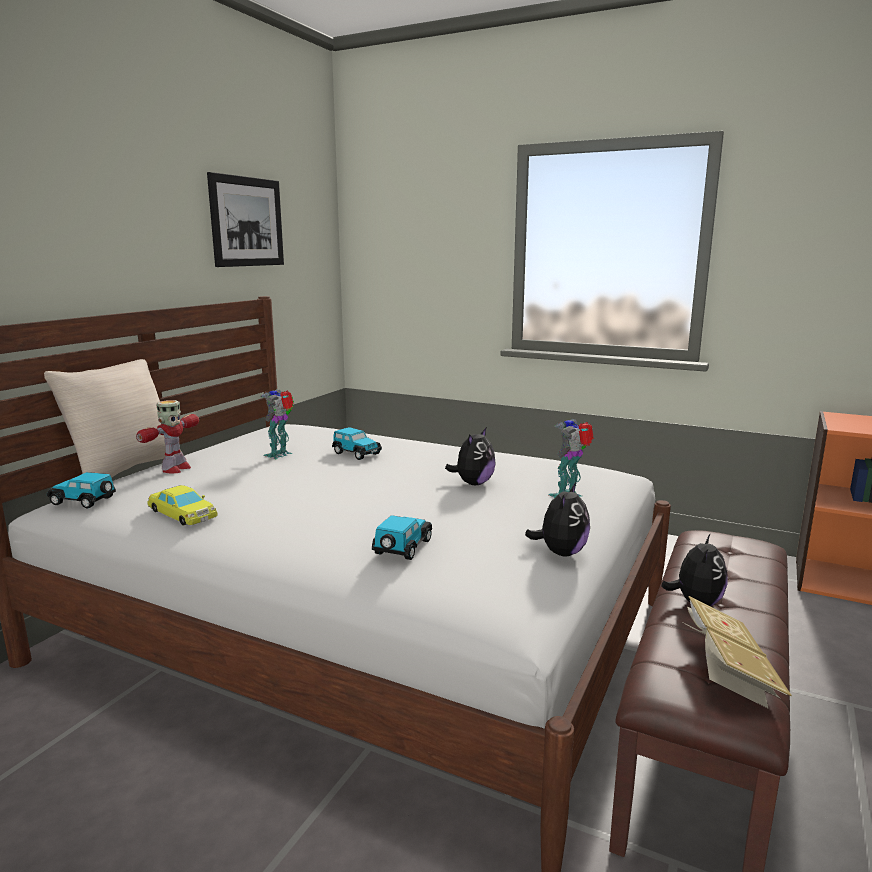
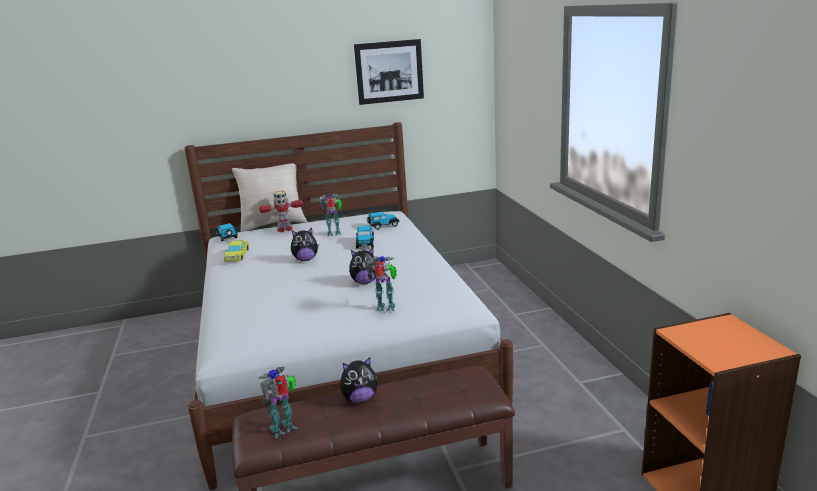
camera: 50 degrees right, 5 degrees up
(402, 548) = (255, 303): toy car -> toy car (383, 226)
(561, 552) = (306, 335): plush toy -> plush toy (305, 259)
(726, 674) = (285, 429): book -> toy robot

